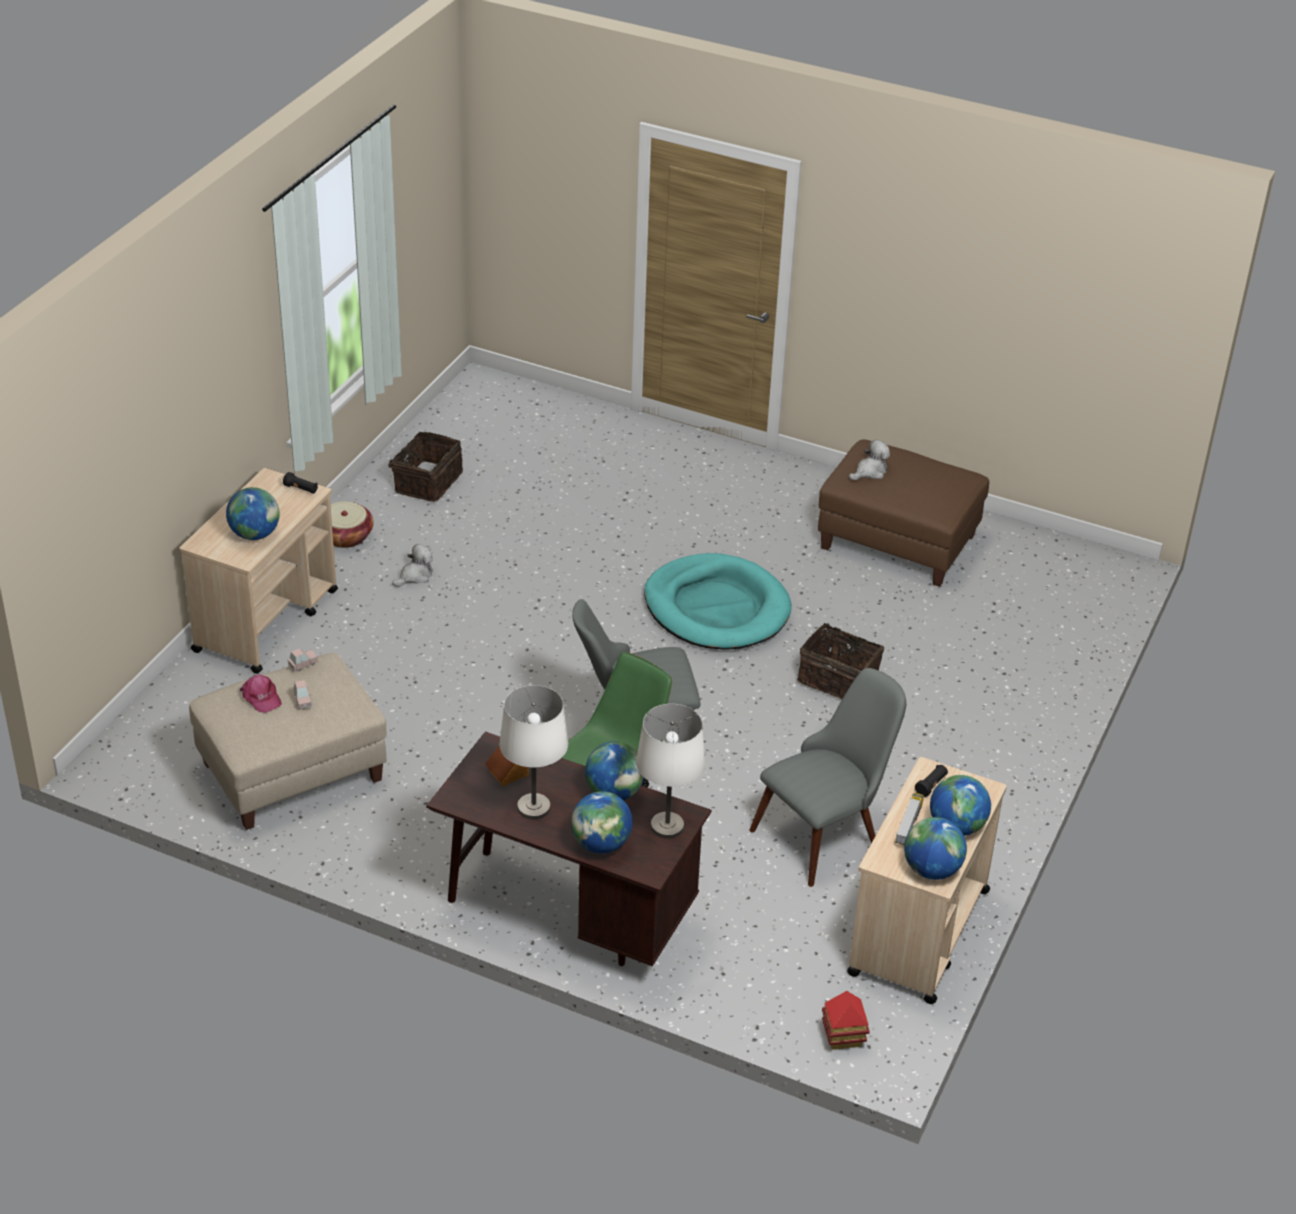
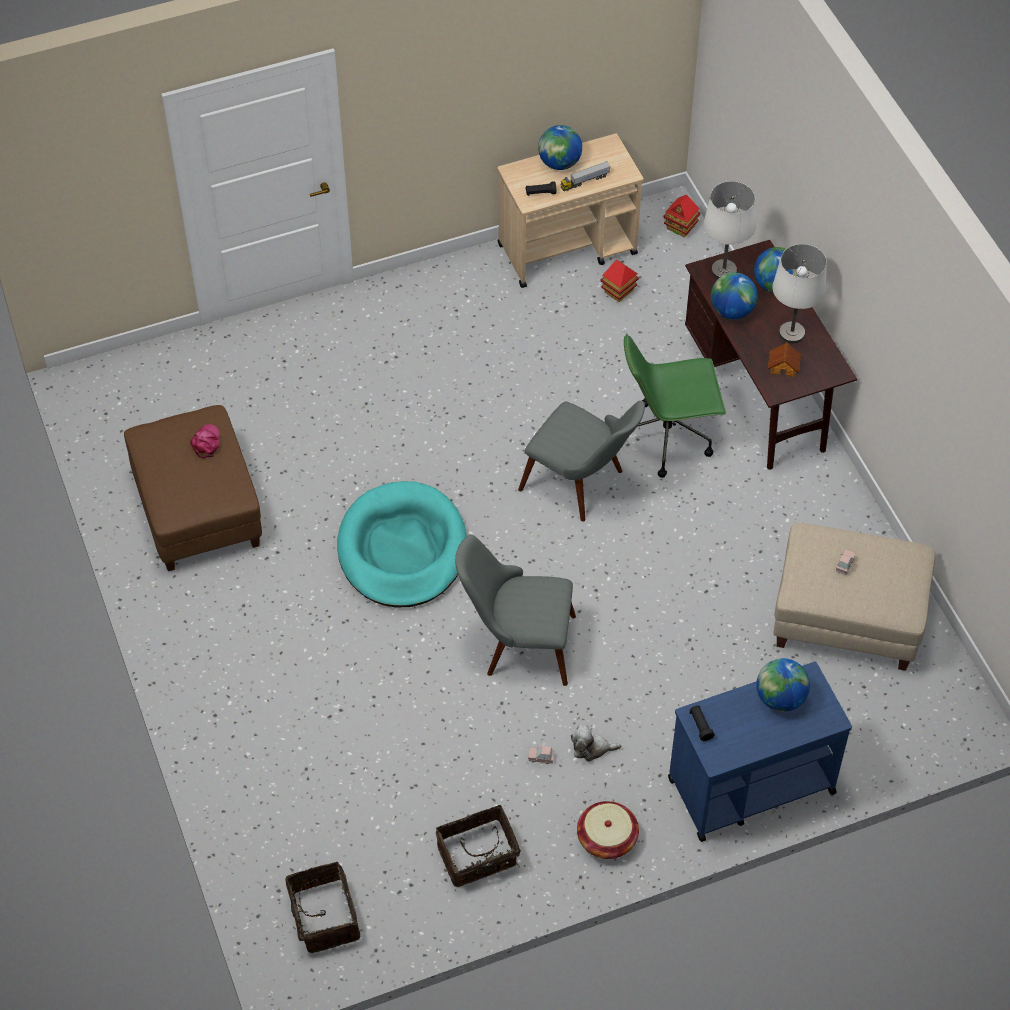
camera: 135 degrees left, 15 degrees up
(261, 697) = (872, 589): pink cap -> pink cap (206, 443)
(267, 620) = (750, 785): beige cart -> blue cart
(303, 664) = (816, 601): pink toy car -> pink toy car (541, 758)
(816, 923) = (618, 292): none -> toy house
(826, 832) = (543, 338): grey chair -> grey chair (517, 644)
(838, 679) = (395, 432): basket -> basket (323, 918)
(870, 472) = (206, 488): plush toy -> none
(931, 870) = (606, 151): globe -> none

